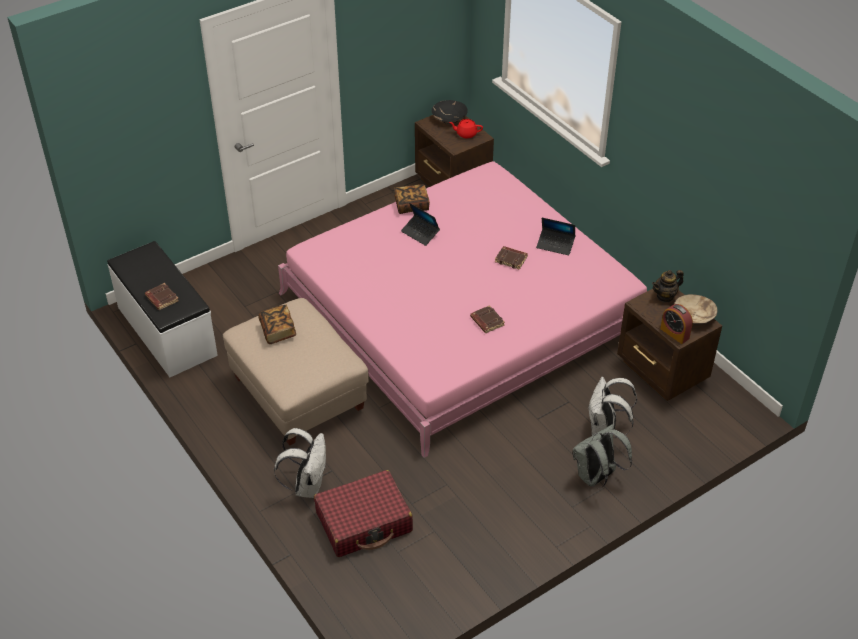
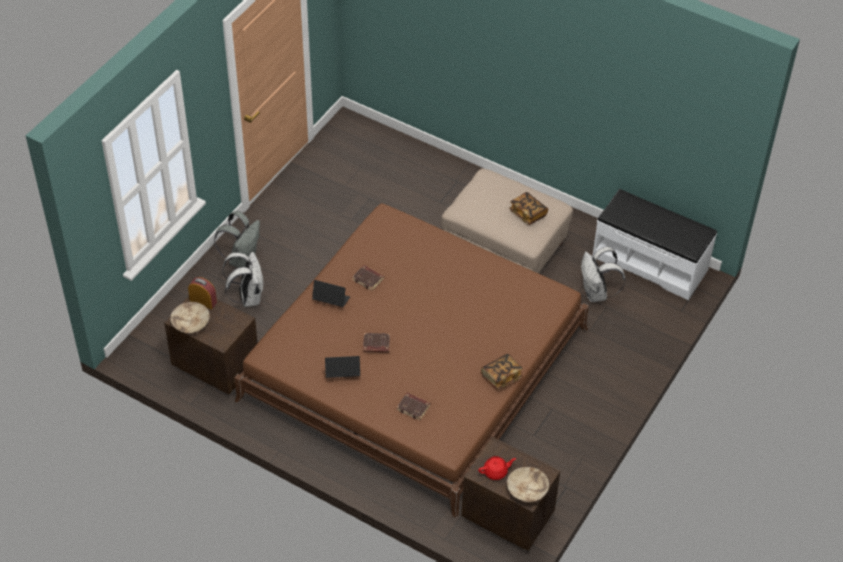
camera: 155 degrees right, 5 degrees up
(161, 299) = (640, 211): brown book -> brown book (414, 407)
(307, 485) = (451, 187): white backpack -> white backpack (596, 293)
(364, 522) = (395, 177): red suitcase -> none
(420, 233) = (473, 345): laptop -> laptop (331, 300)
(449, 118) = (527, 490): black bowl -> beige bowl
(462, 313) = (415, 364): pink bed -> brown bed
(665, 296) = (221, 335): teapot -> none

